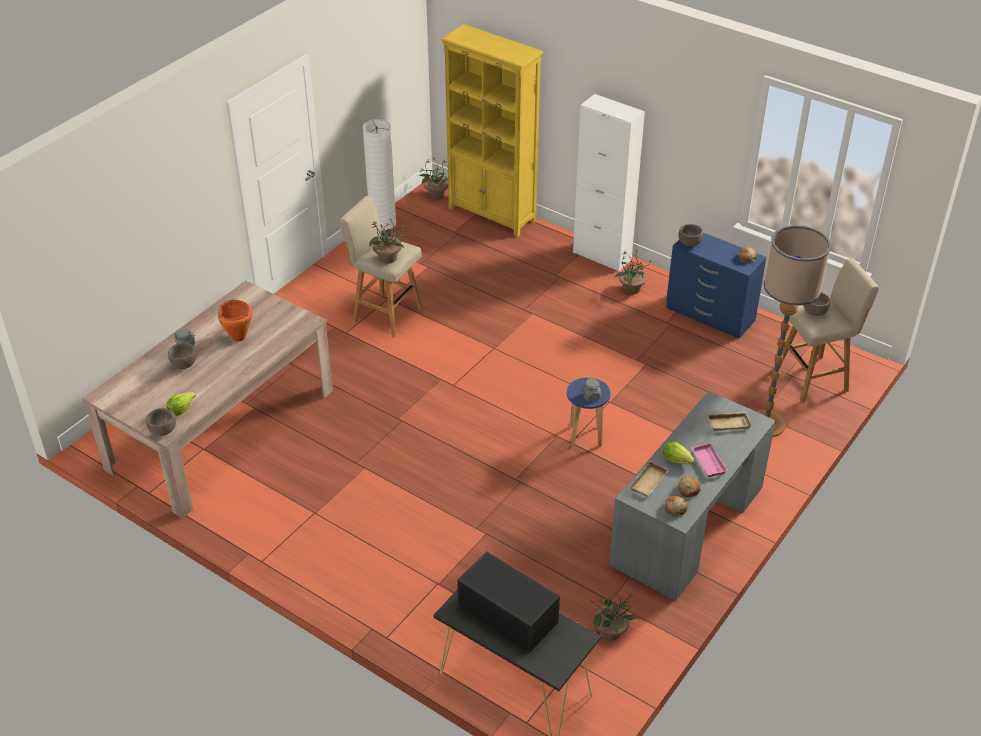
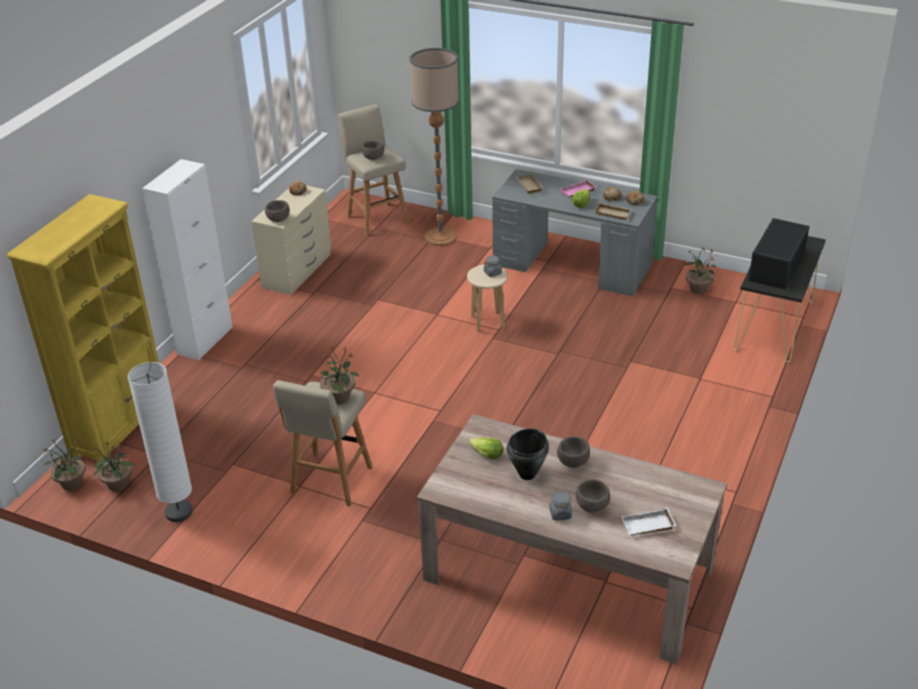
camera: 100 degrees left, 5 degrees down
(146, 389) = (647, 526): none -> white tray
(163, 431) = (705, 491): brown bowl -> brown bowl (573, 462)
(181, 409) = (665, 487): lettuce -> lettuce (486, 455)
(238, 337) = (527, 474): orange cooking pot -> black cooking pot
(585, 436) = (488, 322): blue stool -> beige stool
(631, 289) = (262, 317): potted plant -> potted plant (118, 485)
(710, 315) = (298, 271): blue dresser -> beige dresser

